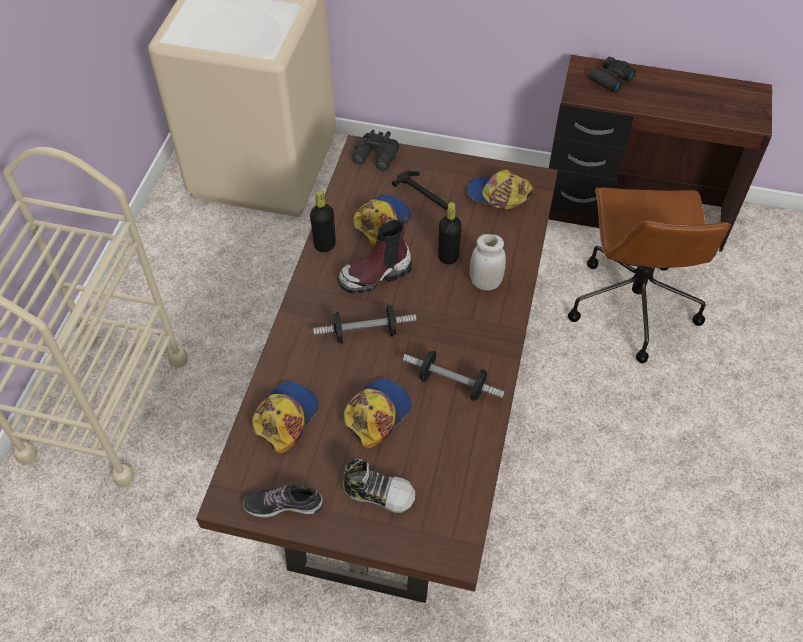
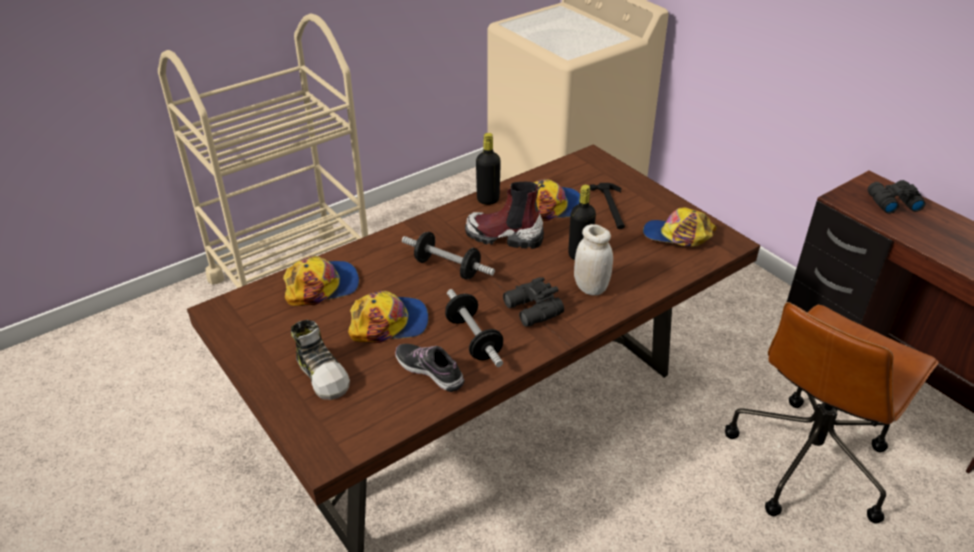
camera: 40 degrees right, 15 degrees down
(284, 504) = (249, 337): shoe -> shoe (430, 371)
(376, 158) = (598, 166): black binoculars -> black binoculars (532, 310)
(498, 195) = (677, 236): cap -> cap turned 45 degrees counterclockwise

